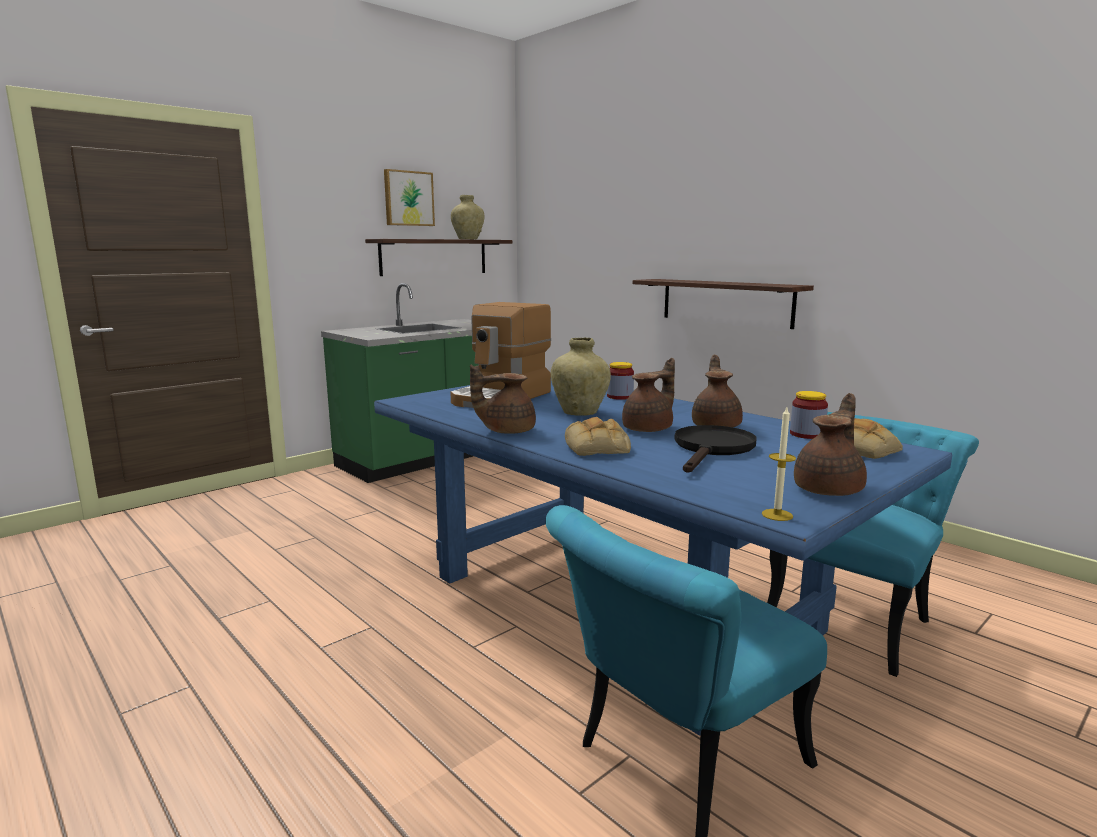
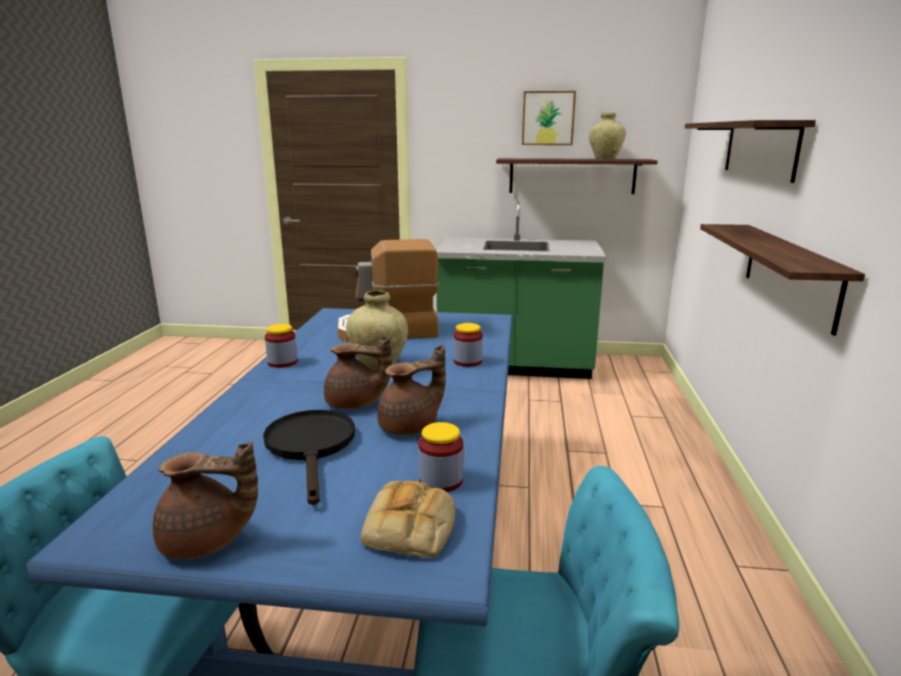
camera: 50 degrees right, 5 degrees up
(506, 430) = (282, 362): brown teapot -> jar
(598, 448) = (263, 403): bread -> none
(654, 222) = (759, 149): none -> shelf
(712, 449) = (311, 447): black frying pan -> black frying pan turned 90 degrees counterclockwise
(777, 515) = (96, 531): candle -> none

